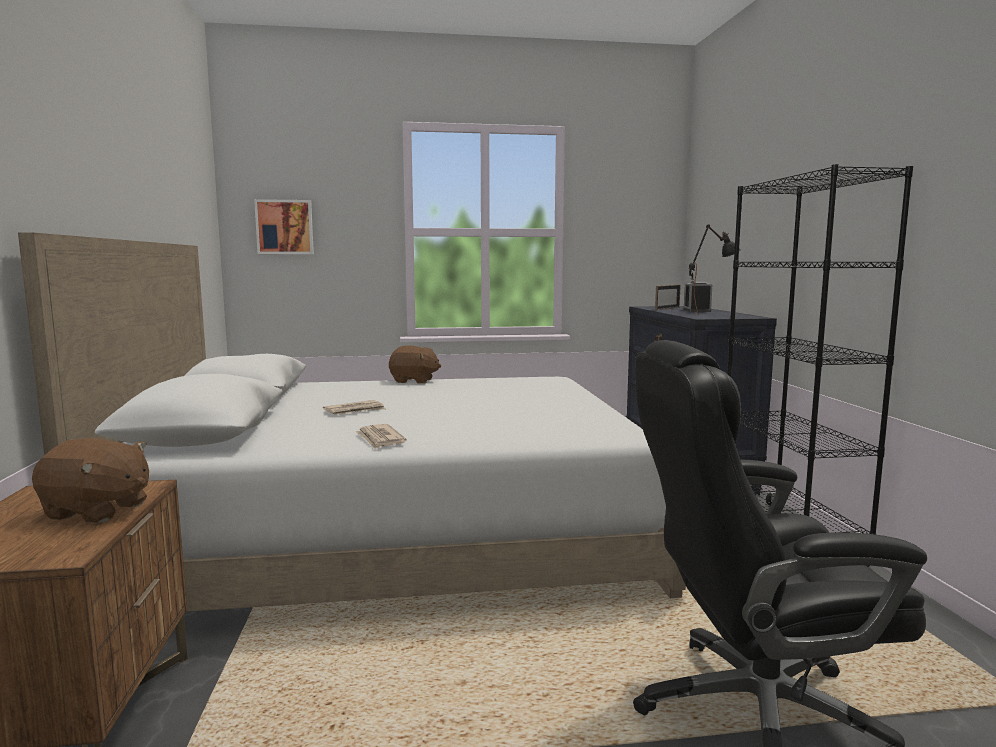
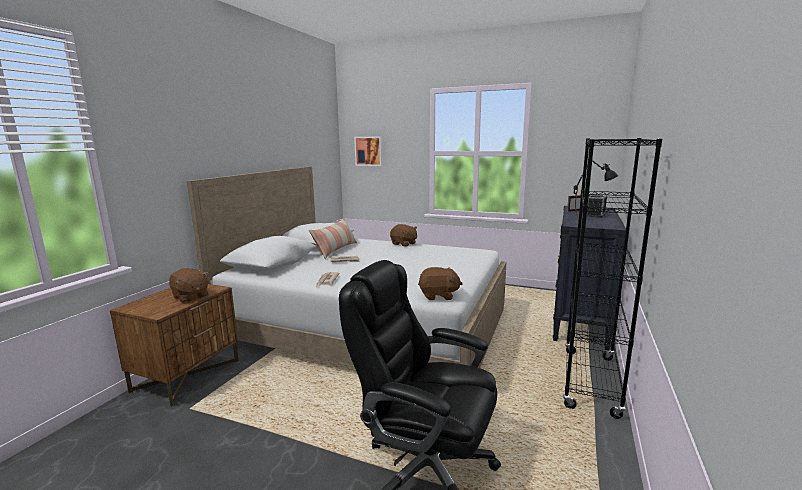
camera: 30 degrees right, 5 degrees up
(304, 399) = (335, 250): none -> pillow
(608, 432) = (439, 296): none -> brown plush toy

